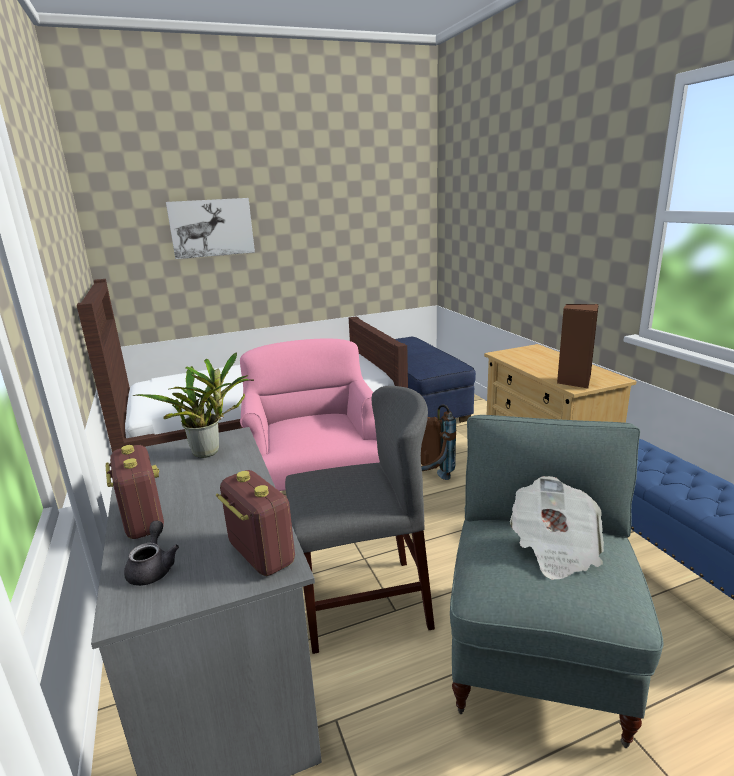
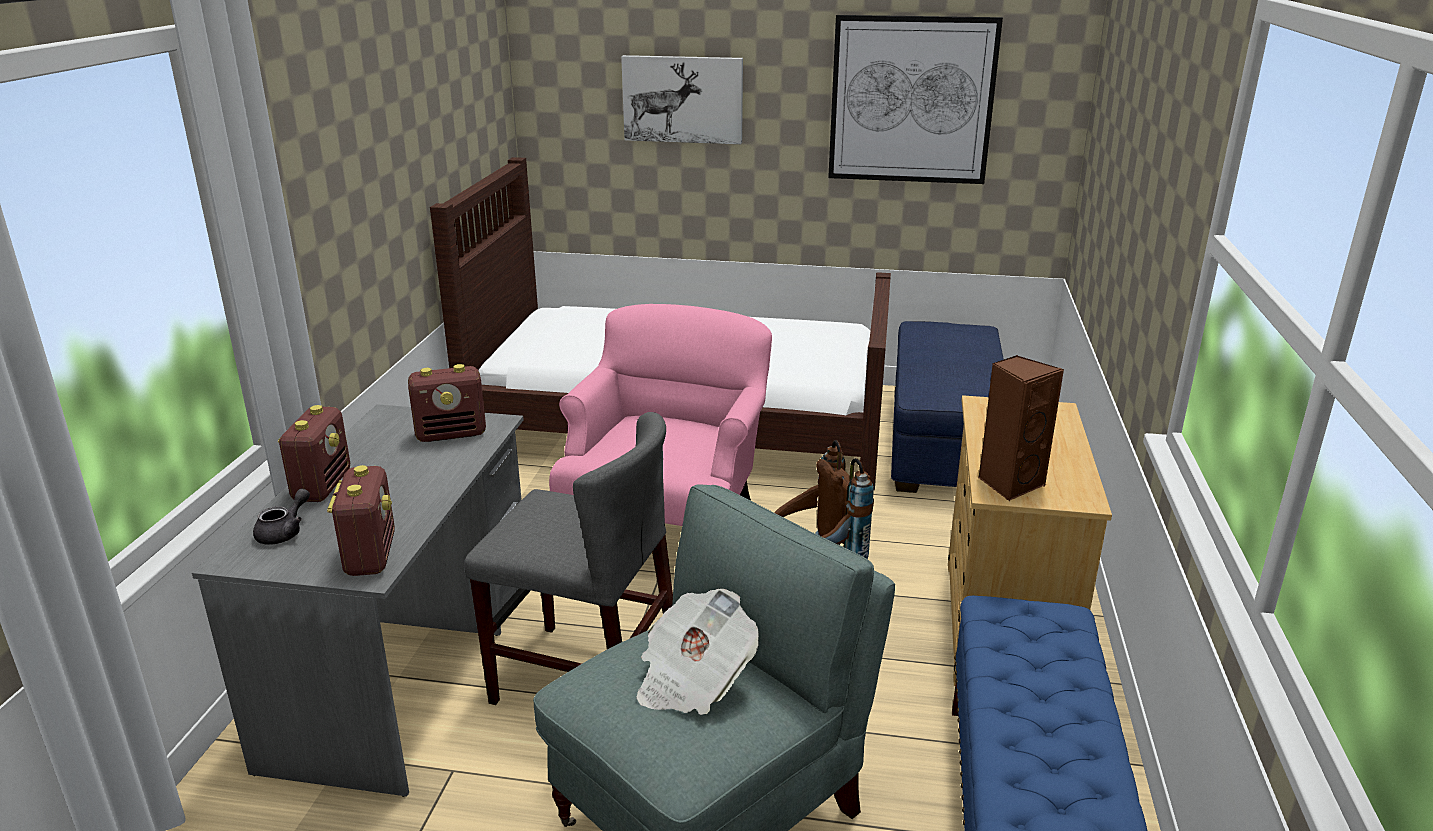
camera: 30 degrees right, 5 degrees up
(210, 452) = (452, 434): potted plant -> radio
(349, 215) = (911, 100): none -> picture

